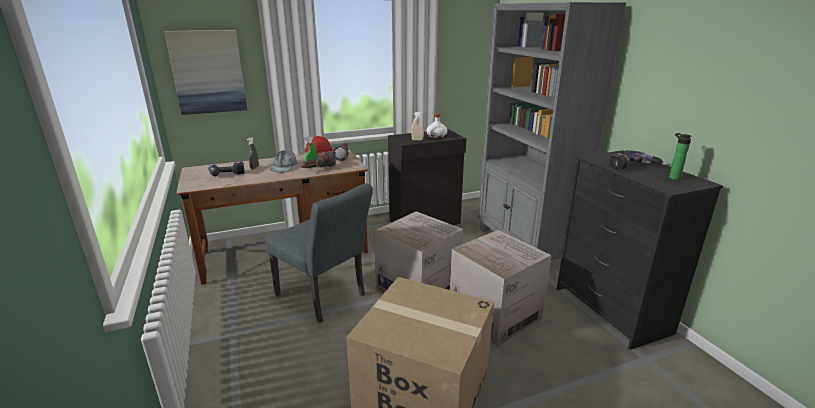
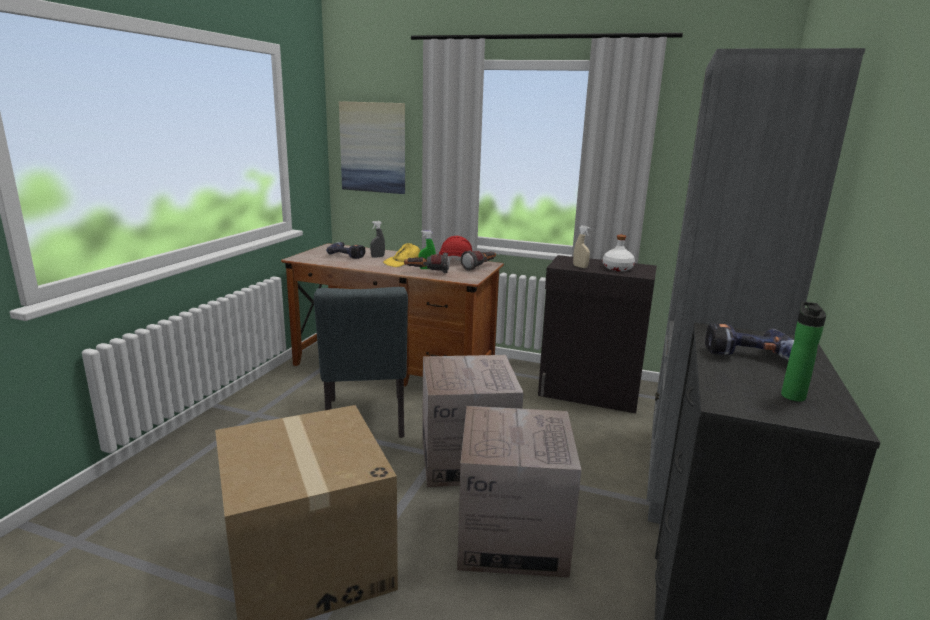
camera: 40 degrees right, 5 degrees down
(284, 167) = (403, 262): grey cap -> yellow cap

